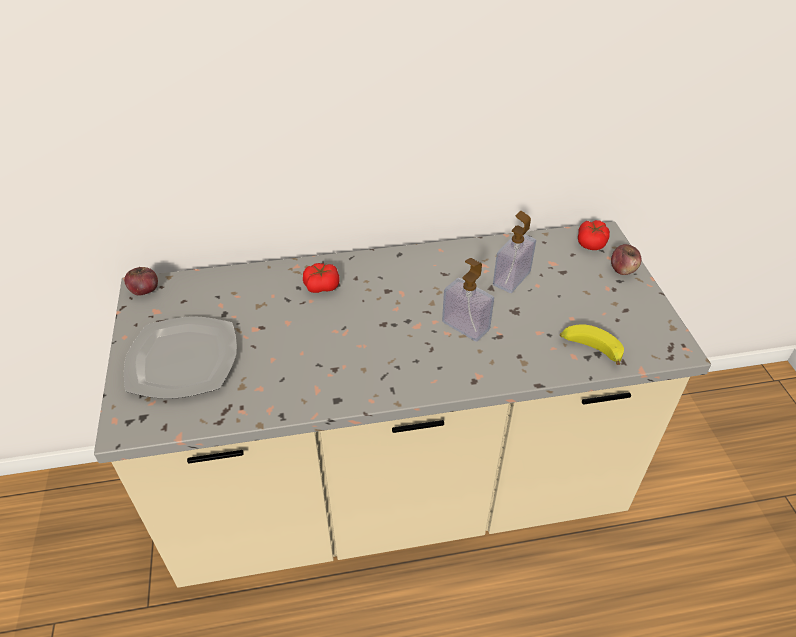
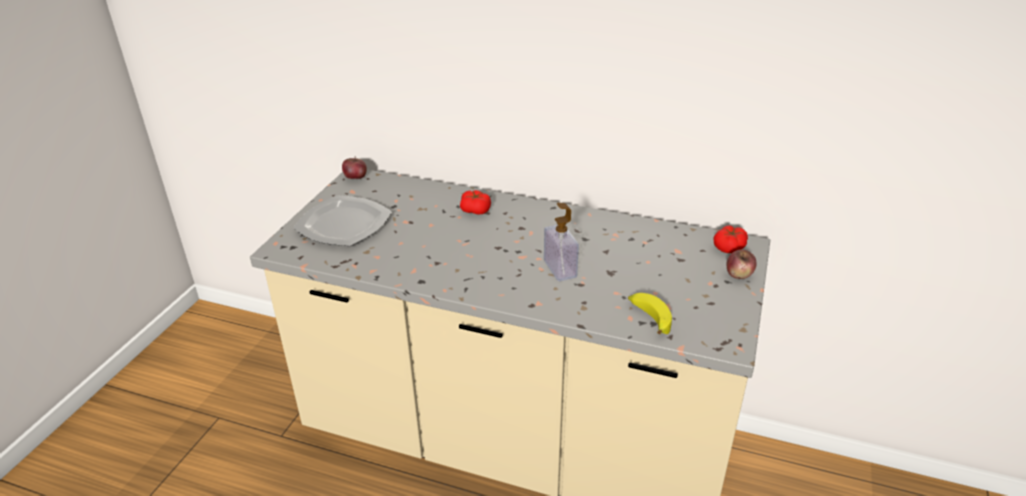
camera: 30 degrees right, 10 degrees down
(511, 279) = (630, 250): soap dispenser -> none

